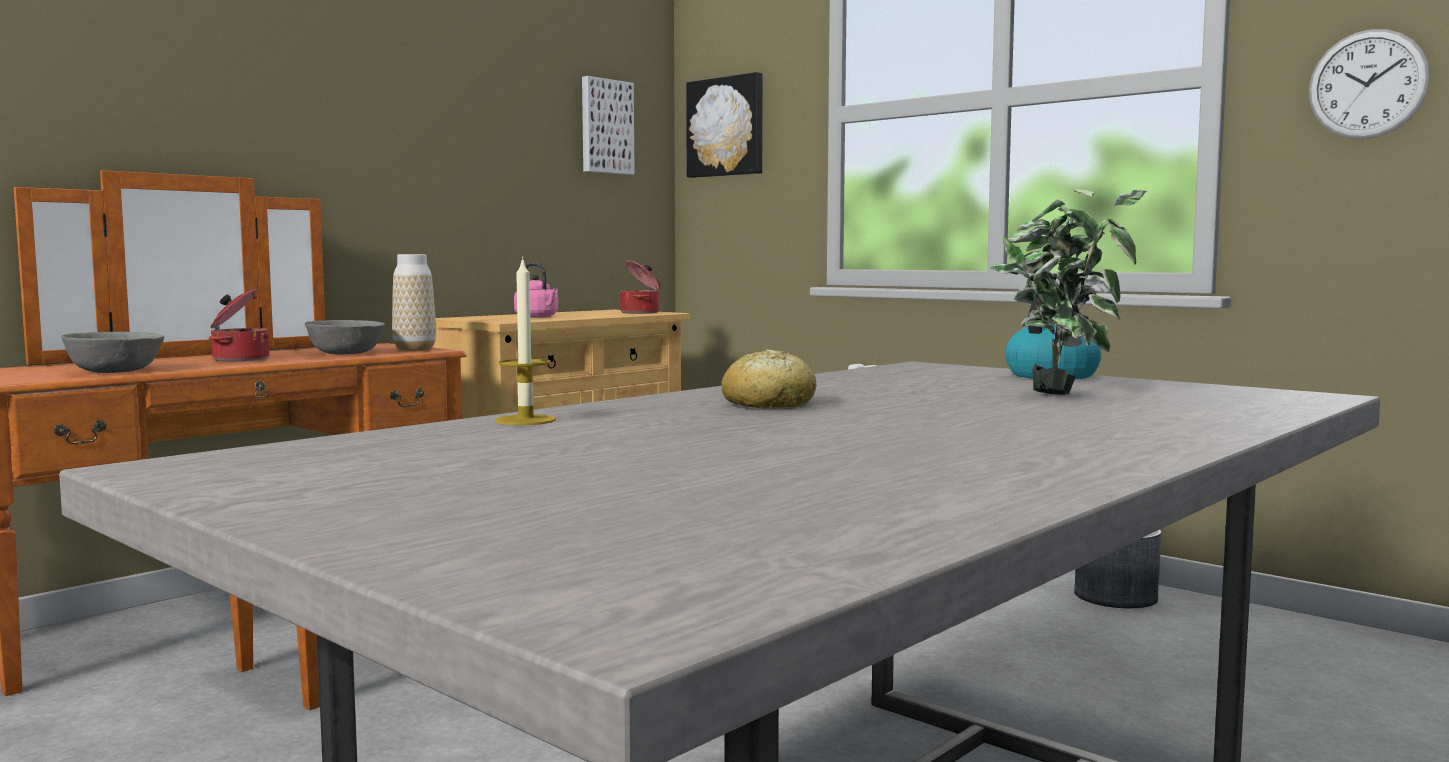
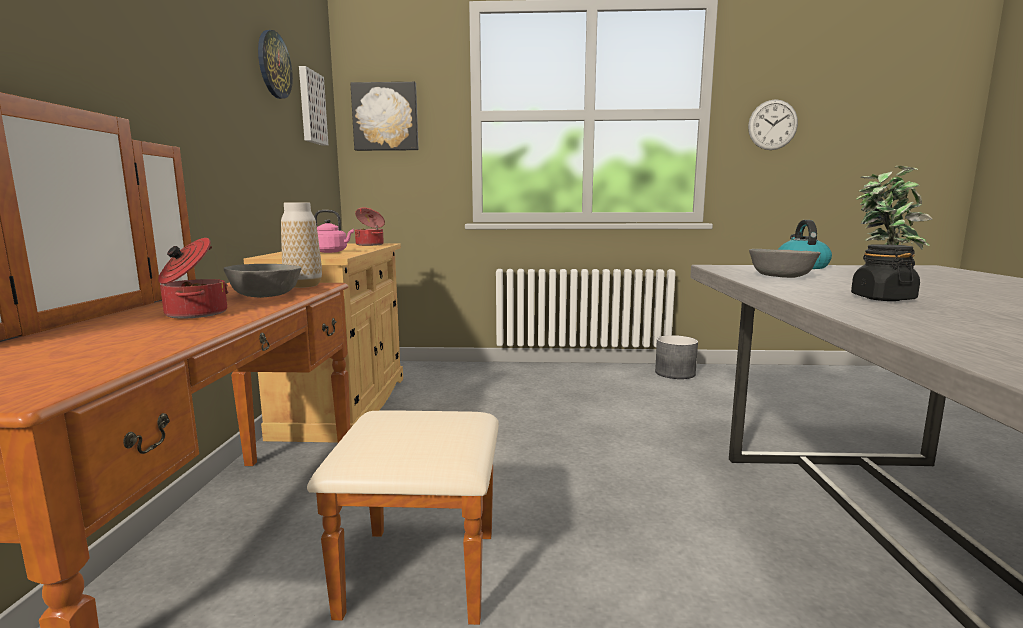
camera: 40 degrees left, 5 degrees up
(115, 371) = (129, 349): grey bowl -> grey bowl (781, 276)
(525, 84) = (273, 65): none -> wall clock
(525, 420) = (931, 333): candle -> none
(768, 404) = (882, 298): bread -> black jar

